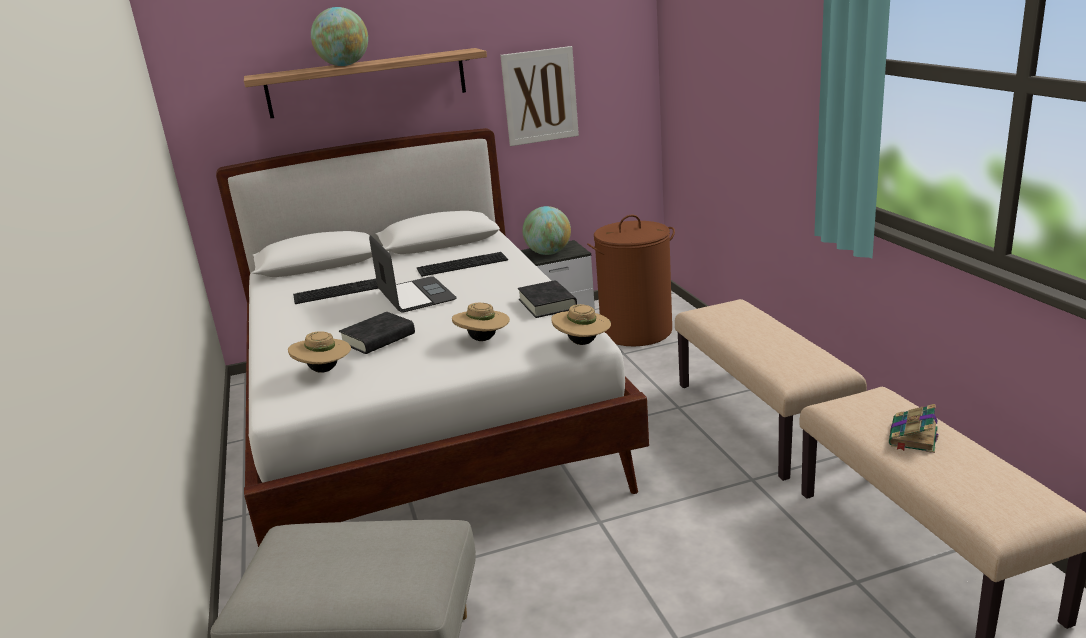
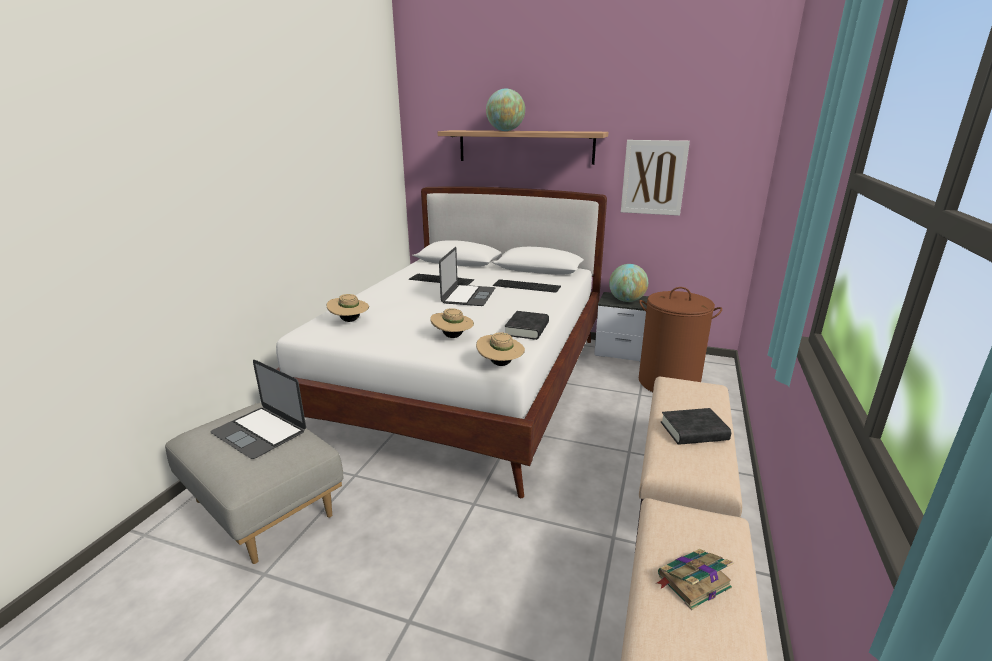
camera: 35 degrees right, 0 degrees up
(348, 546) = (259, 432): none -> laptop
(378, 338) = (403, 313): black book -> black book (694, 431)

